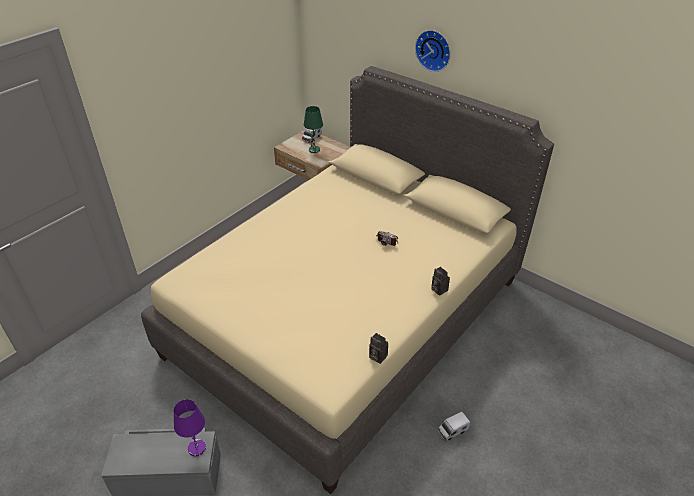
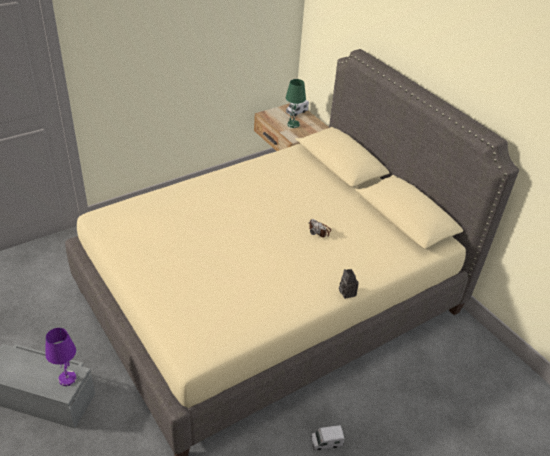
camera: 15 degrees right, 0 degrees up
(376, 356) = (251, 340): camera -> none
(434, 50) = (420, 44): wall clock -> none

